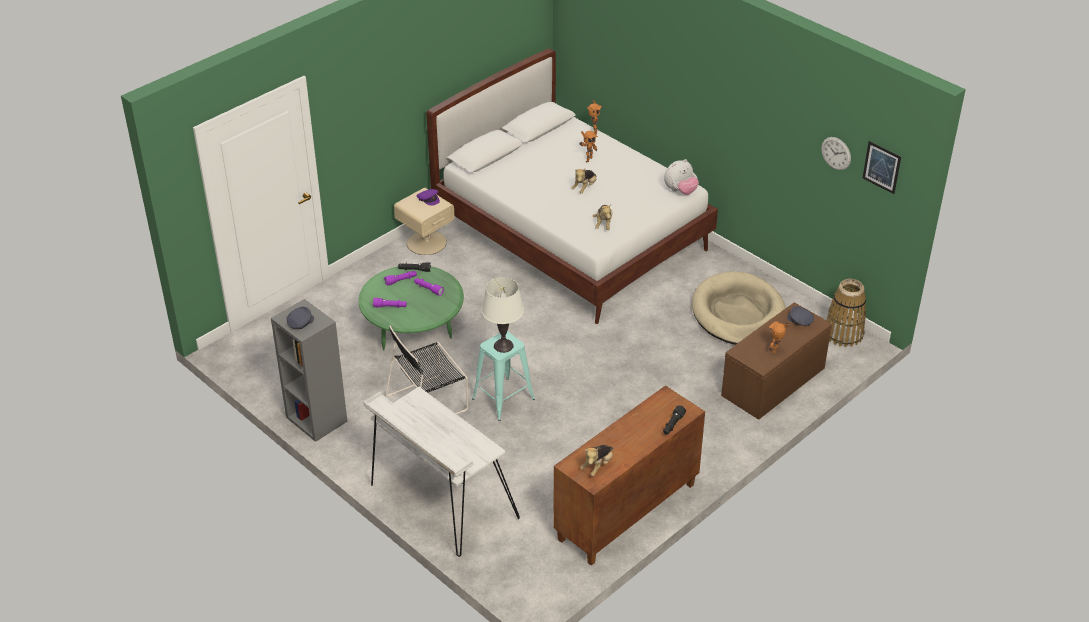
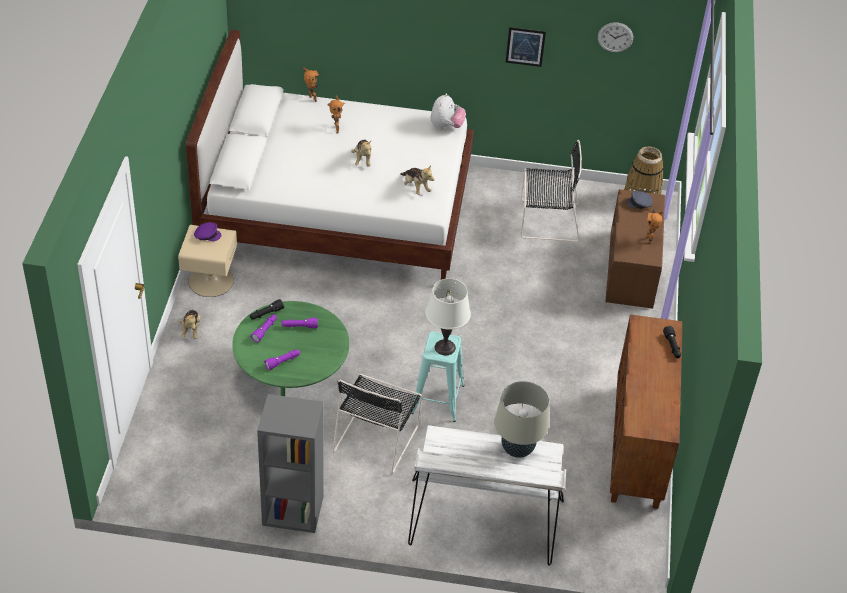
camera: 40 degrees left, 5 degrees up
(300, 322) = (291, 419): grey cap -> none
(465, 436) = (517, 449): none -> beige table lamp
(598, 466) = (655, 415): plush toy -> plush toy (191, 329)
(738, 313) = (546, 220): beige dog bed -> black chair
(881, 167) = (670, 35): picture -> picture (525, 46)

